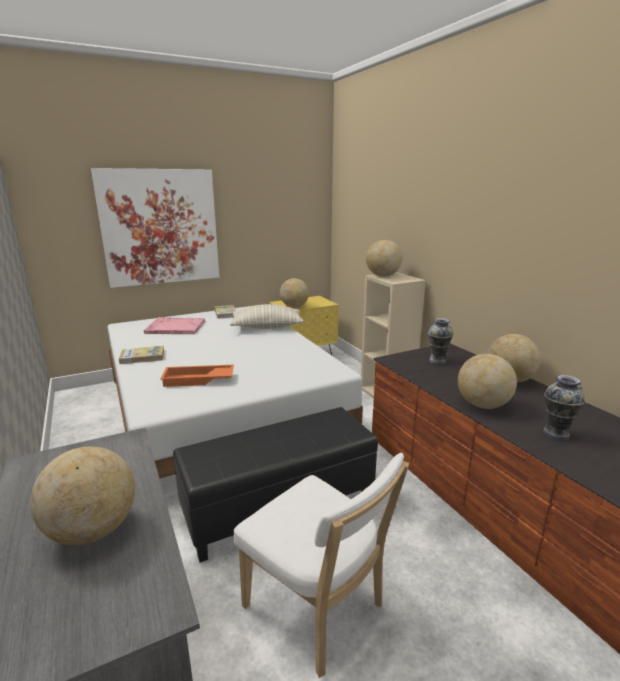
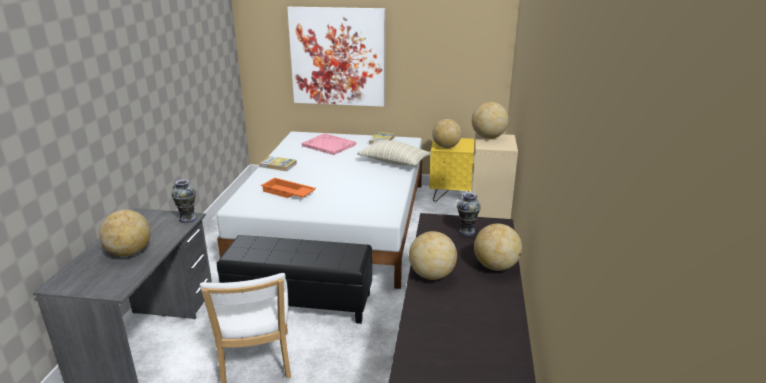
camera: 35 degrees right, 5 degrees up
(556, 434) = (444, 314): vase -> vase (187, 219)

